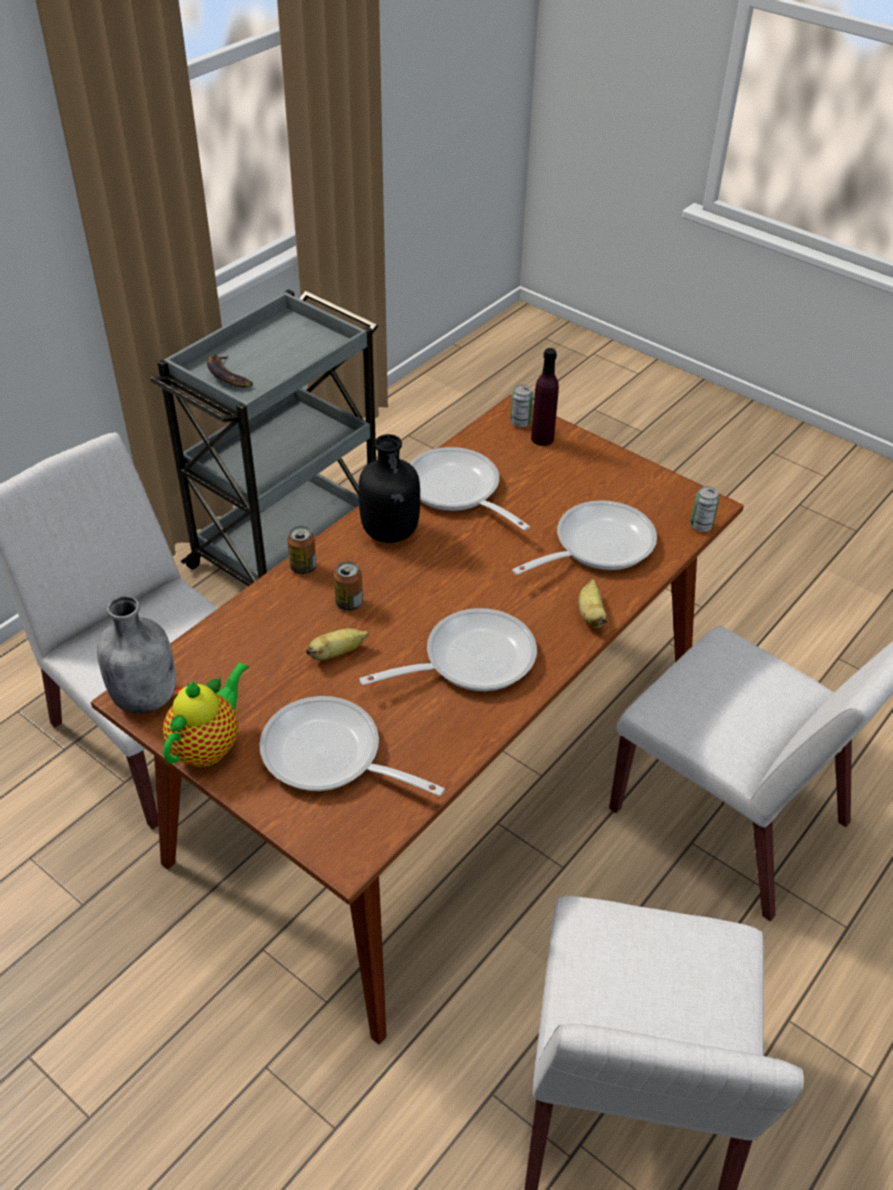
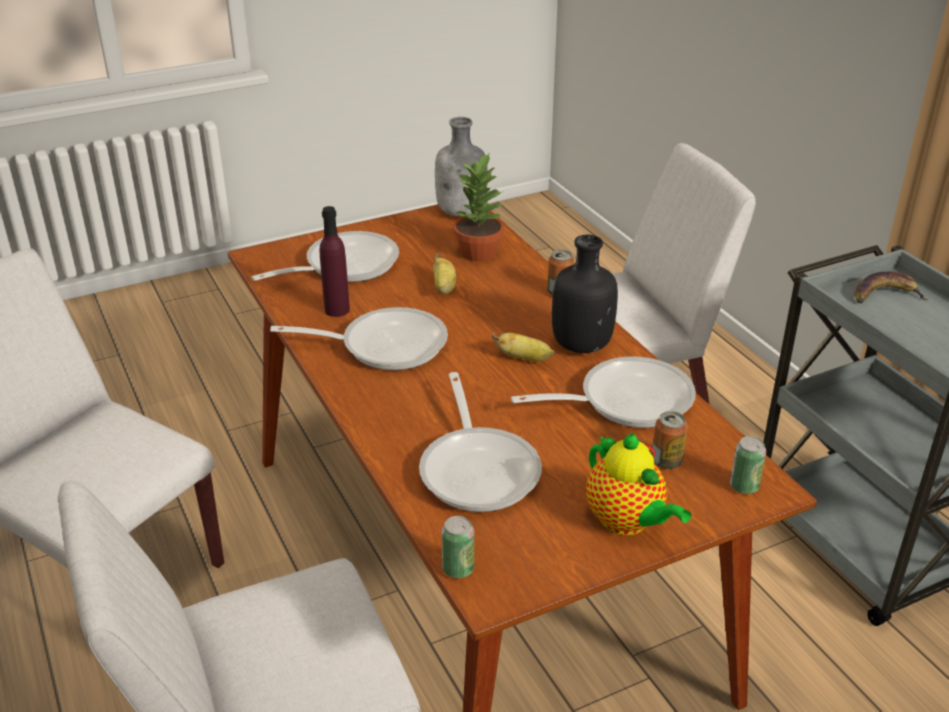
camera: 115 degrees right, 10 degrees down
(209, 745) = (397, 226): teapot -> teapot (627, 522)
(246, 649) = (479, 253): none -> potted plant
(349, 603) = (498, 304): can -> can (666, 461)
(469, 659) = (384, 345): frying pan -> frying pan turned 90 degrees counterclockwise
(542, 438) = (701, 494): purple bottle -> purple bottle (337, 310)
(591, 615) = (382, 429): banana -> banana (524, 358)

